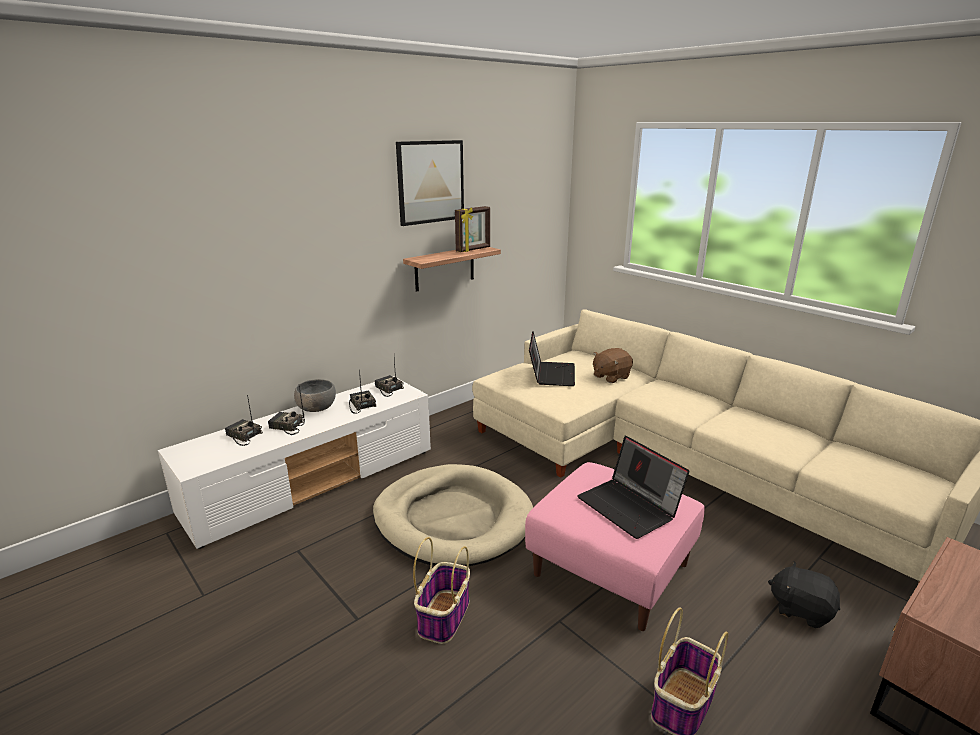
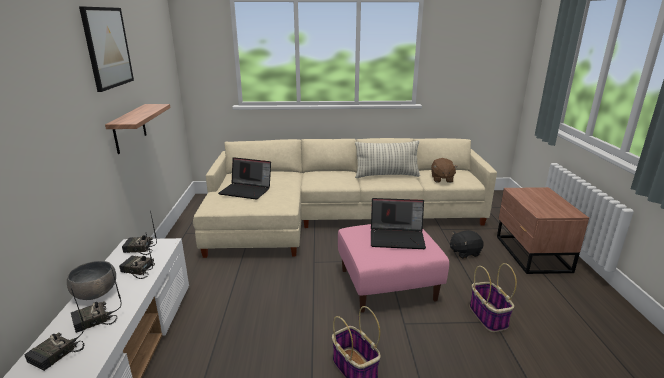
camera: 50 degrees left, 0 degrees up
(243, 436) = (56, 355): radio -> radio turned 45 degrees counterclockwise
(453, 519) = (272, 316): beige dog bed -> none
(473, 249) = (149, 107): picture frame -> none
(551, 374) = (246, 190): laptop -> laptop turned 150 degrees clockwise
(610, 377) = (282, 179): brown plush toy -> brown plush toy (441, 179)
(762, 427) = (386, 175): none -> pillow

